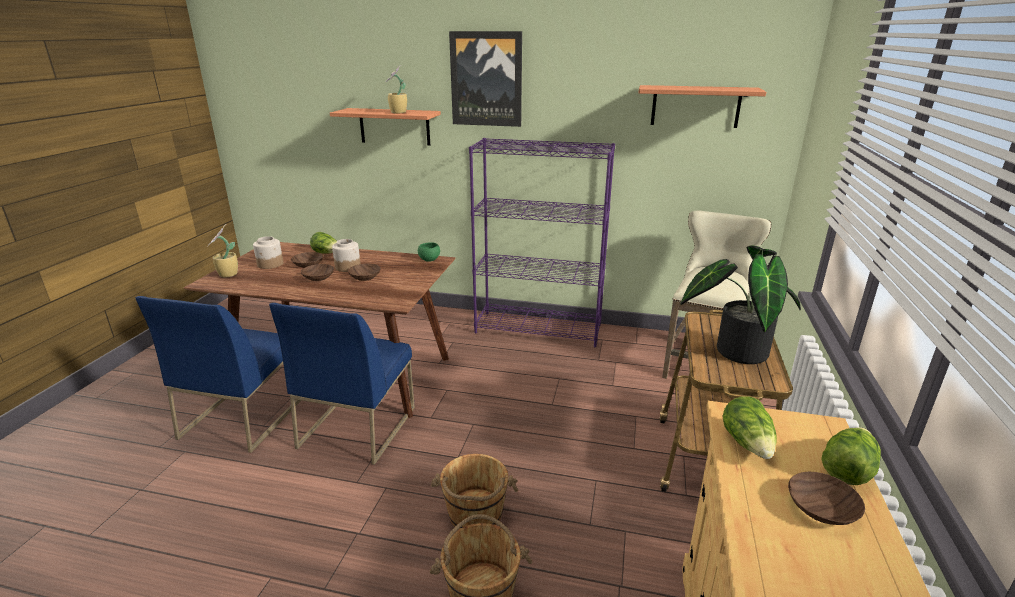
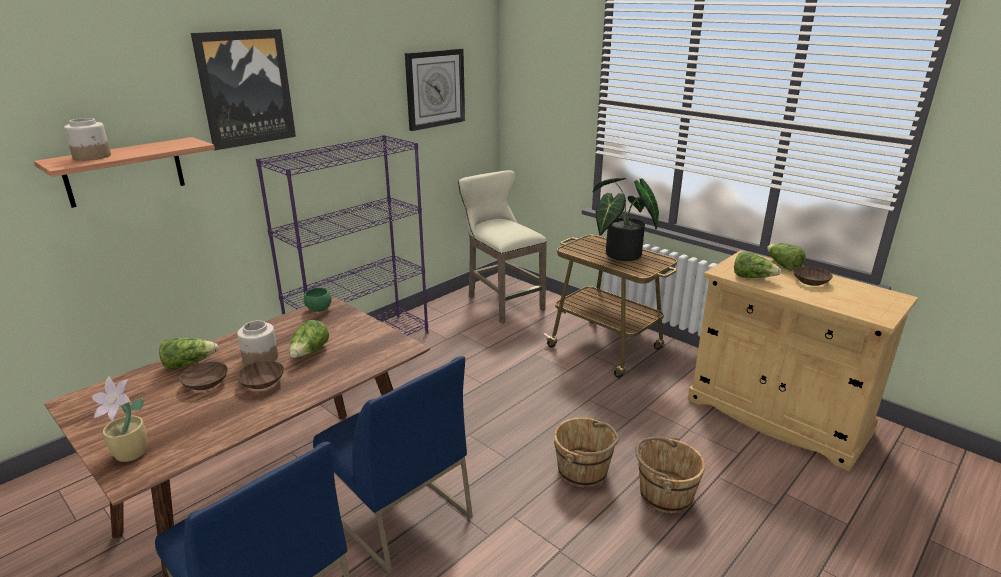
camera: 60 degrees left, 0 degrees up
(270, 264) = (153, 412): jar -> jar (92, 156)
(365, 277) = (309, 352): brown bowl -> lettuce
(398, 112) = (157, 149): potted plant -> none
(695, 106) = (435, 88): shelf -> wall clock

